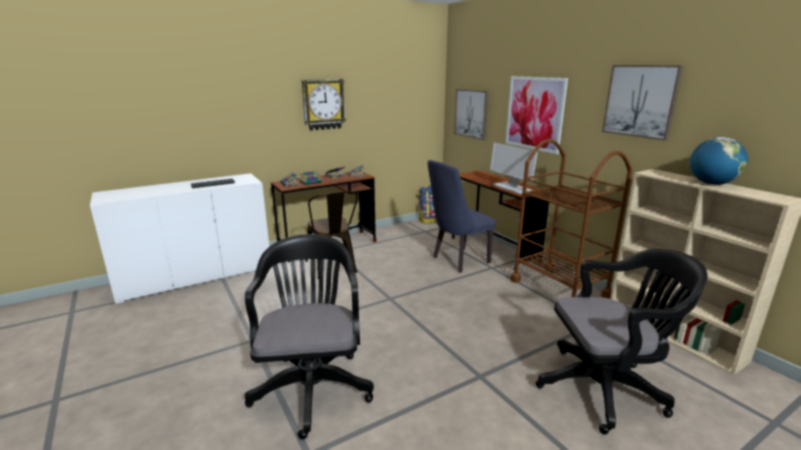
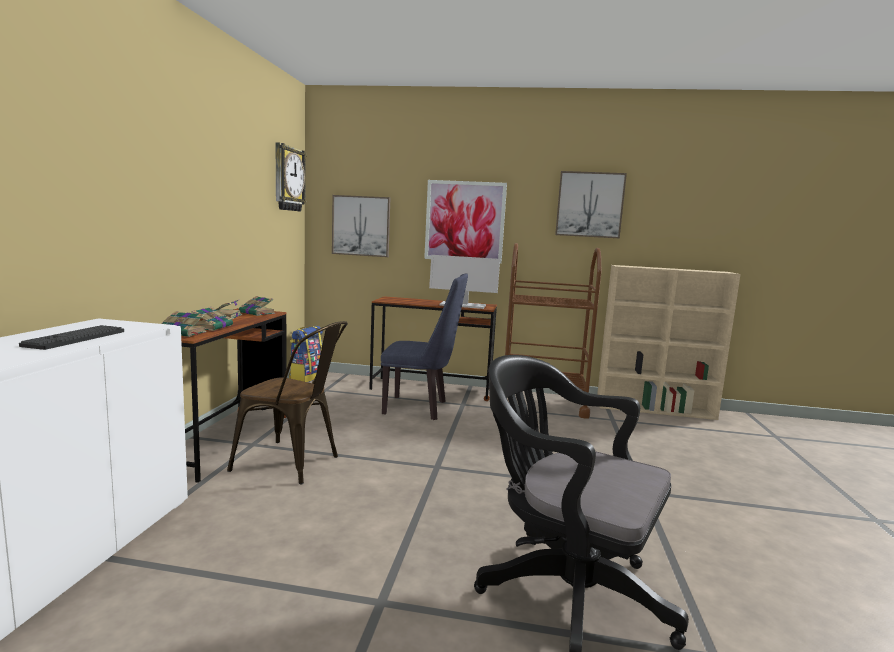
camera: 50 degrees left, 10 degrees down
(323, 104) = (195, 195): wall clock -> wall clock (288, 179)
(457, 261) = (421, 408): blue chair -> blue chair turned 90 degrees counterclockwise
(606, 388) = (704, 457): black office chair -> none
(711, 184) = (672, 268): globe -> none

